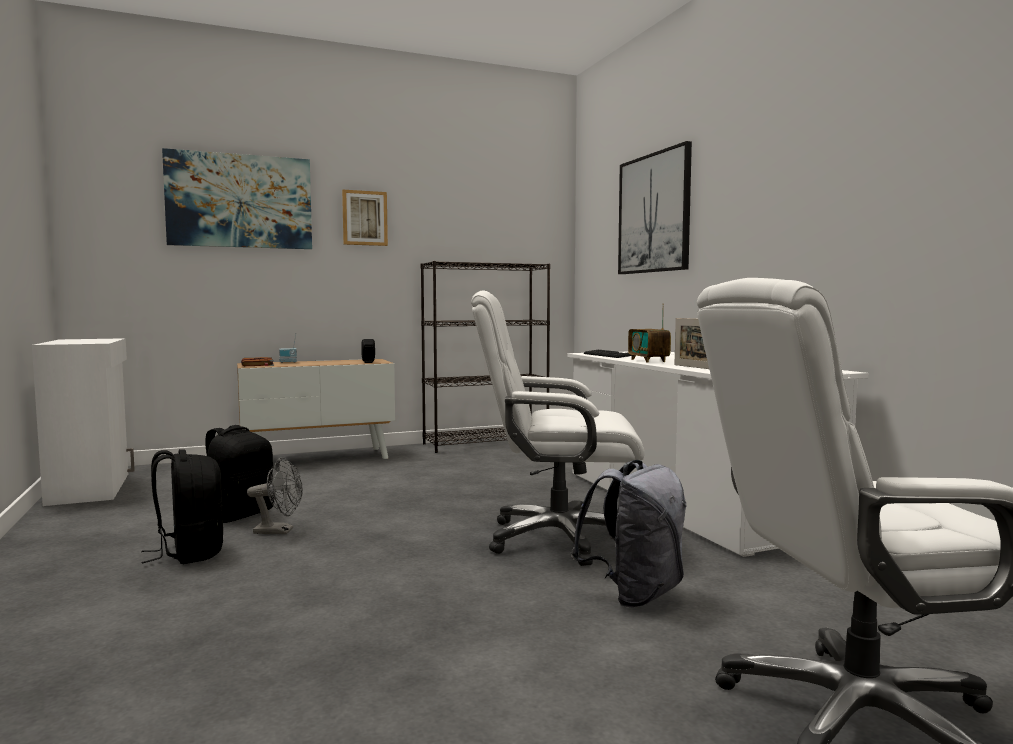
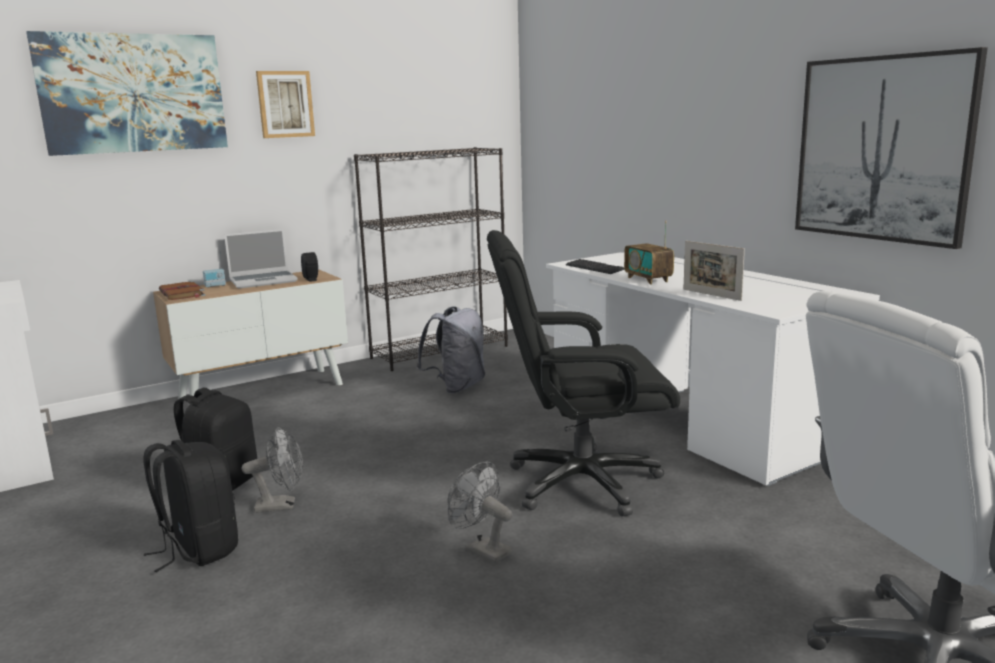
camera: 10 degrees left, 10 degrees up
(329, 361) = (264, 281): none -> laptop
(432, 577) = (482, 549): none -> grey fan
(557, 538) = (581, 482): white office chair -> black office chair
(634, 594) = (688, 547): grey backpack -> grey backpack (456, 387)
(654, 213) = (626, 96): picture -> picture (882, 149)

